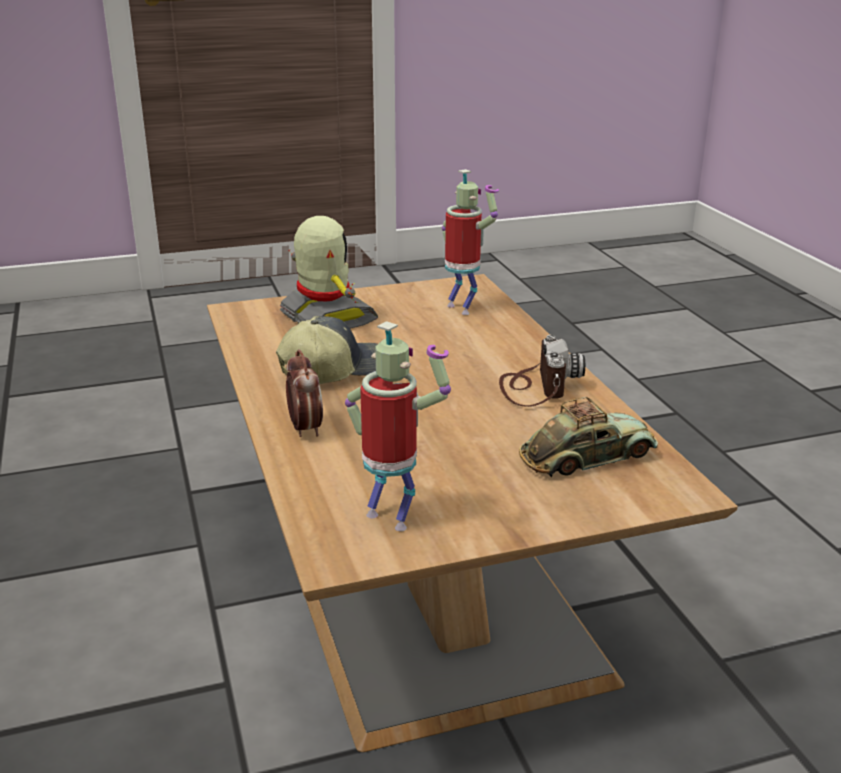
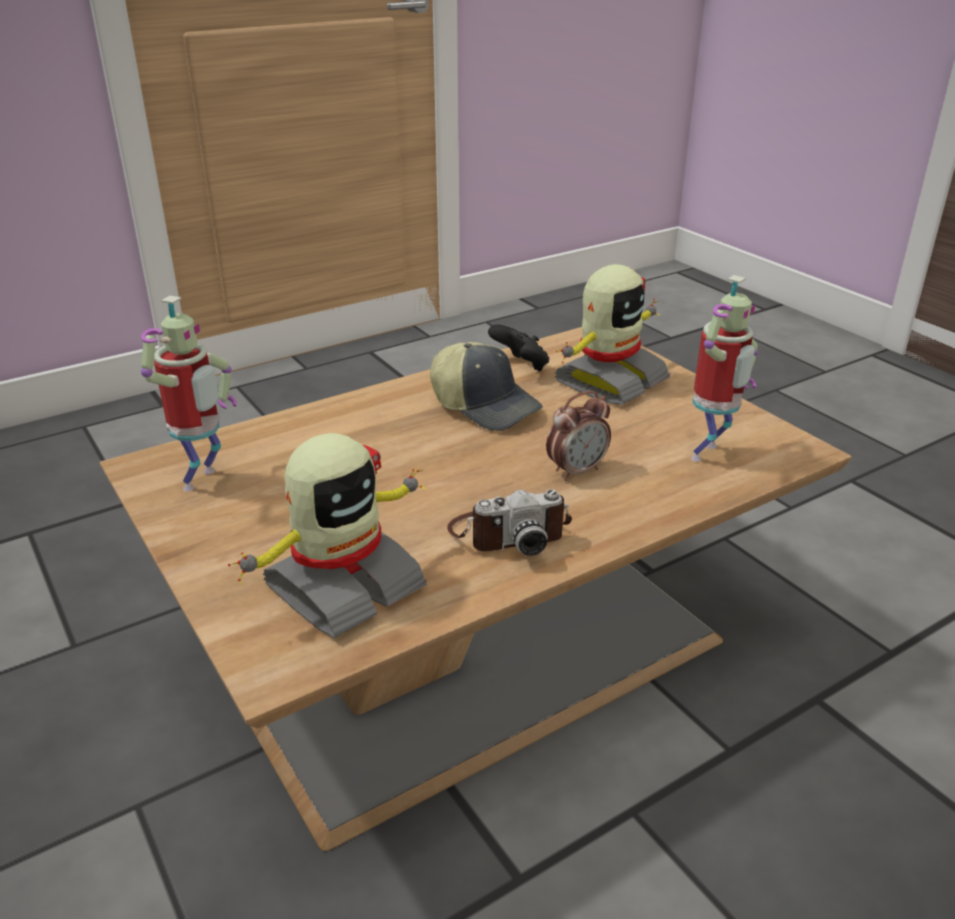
camera: 75 degrees right, 5 degrees up
(268, 346) = (521, 366): none -> black game controller
(305, 429) = (356, 414): alarm clock -> alarm clock (577, 471)
(587, 457) = (342, 585): toy car -> toy robot

